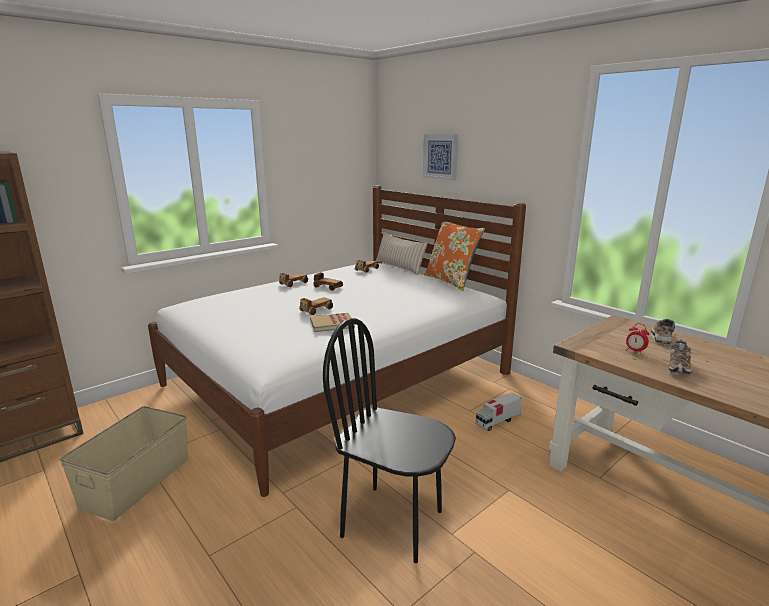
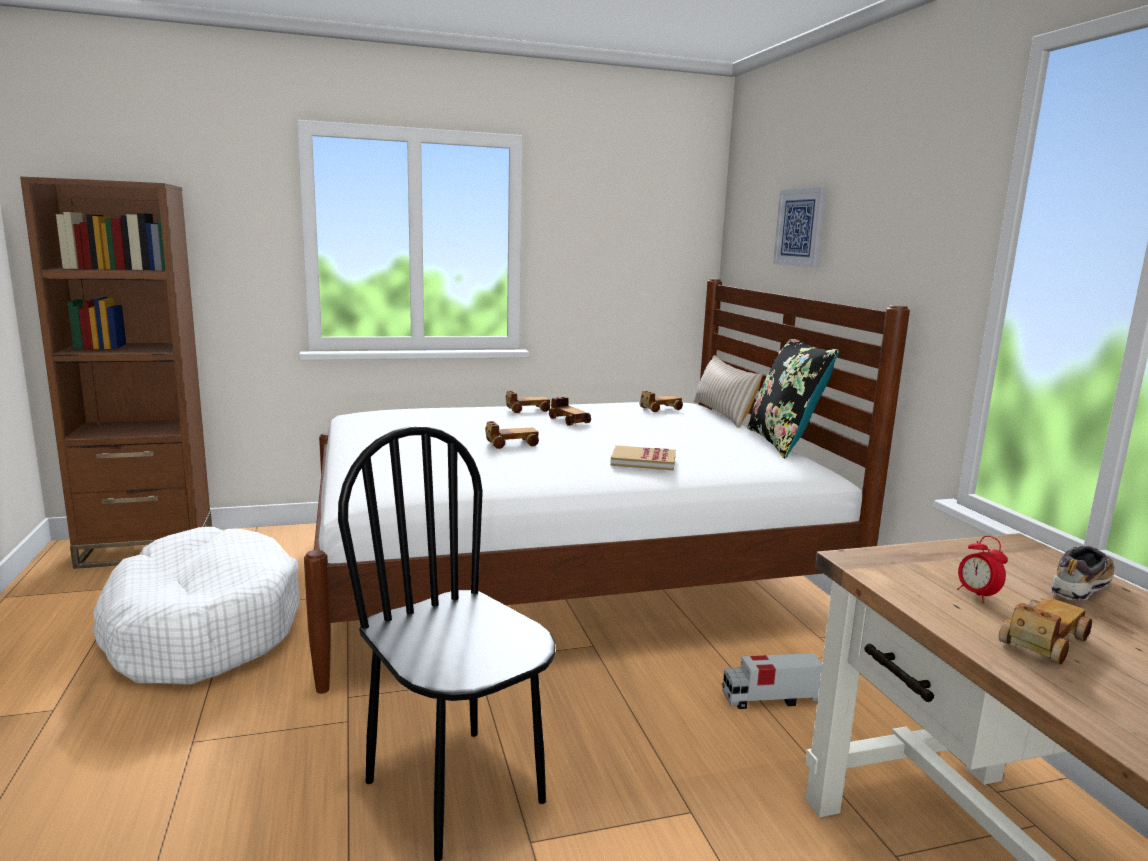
camera: 25 degrees right, 5 degrees down
(137, 481) = (202, 628): beige storage box -> white dog bed
(332, 324) = (508, 464): book -> book (643, 461)
(451, 281) = (784, 443): orange pillow -> black pillow
(678, 367) = (1042, 641): shoe -> toy car

